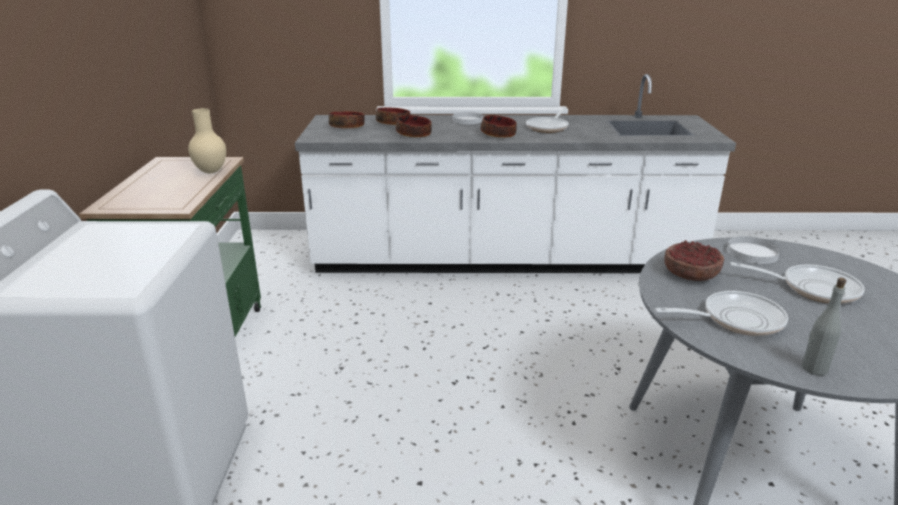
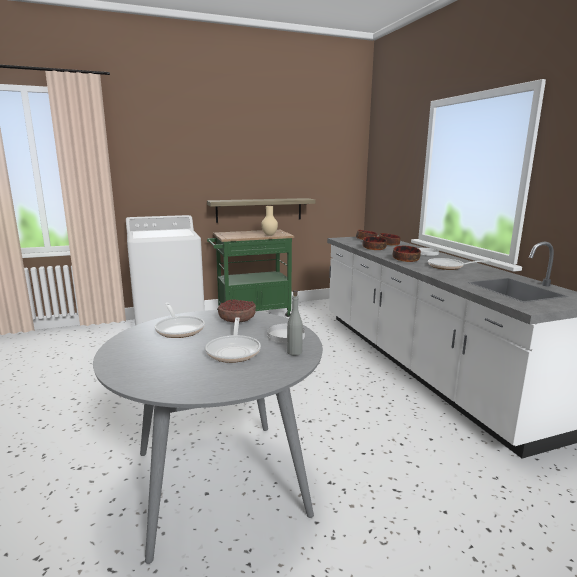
camera: 70 degrees right, 10 degrees down
(119, 126) = (259, 210): none -> shelf
(814, 368) = (125, 344): grey bottle -> grey bottle (294, 352)

